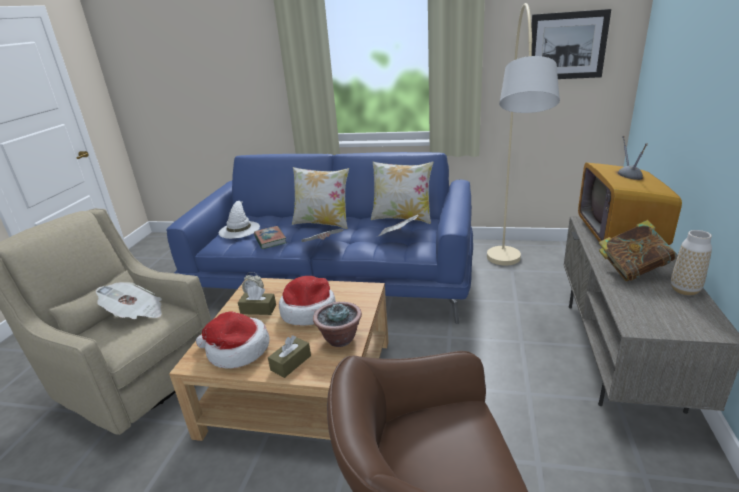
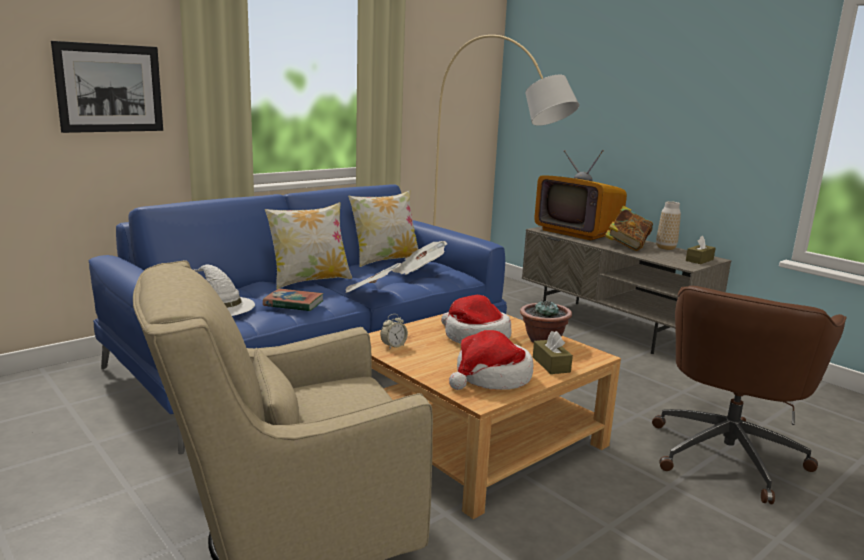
camera: 55 degrees left, 10 degrees down
(136, 314) = (324, 396): newspaper -> none
(258, 309) = (429, 352): brown tissue box -> brown tissue box (699, 260)
(567, 46) = (455, 82): picture -> picture (110, 88)

